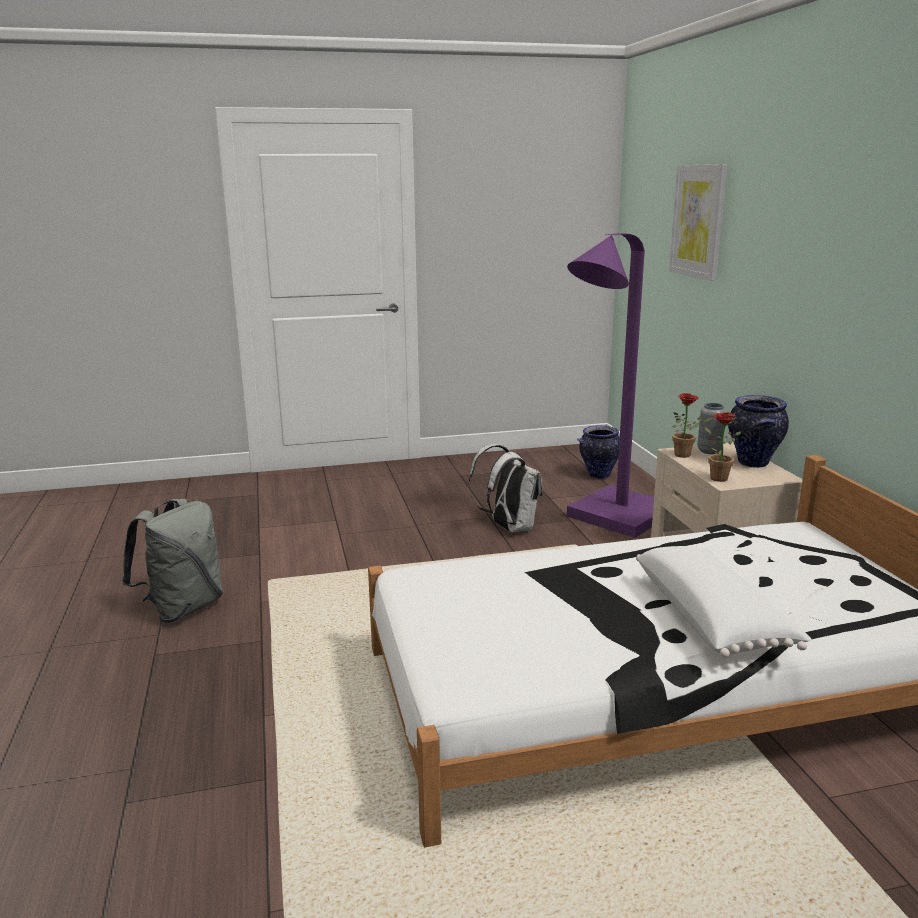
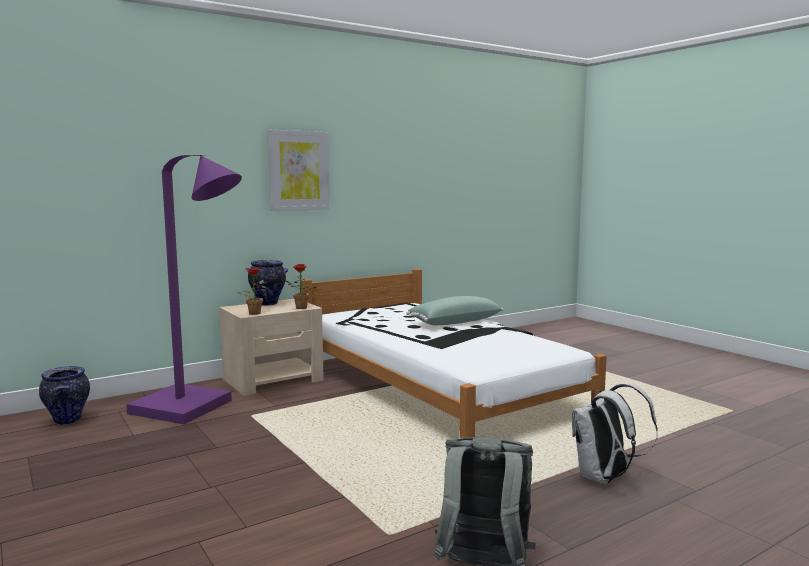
camera: 110 degrees left, 10 degrees down
(508, 527) = (215, 443): white backpack -> white backpack (605, 478)
(698, 221) = (113, 152): picture -> picture (298, 171)
(709, 451) = (244, 309): grey vase -> none
(712, 618) = (454, 322): white pillow -> green pillow

